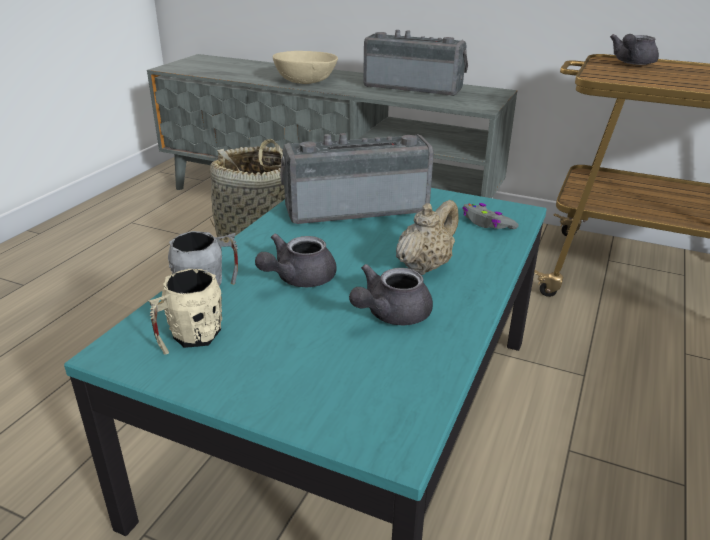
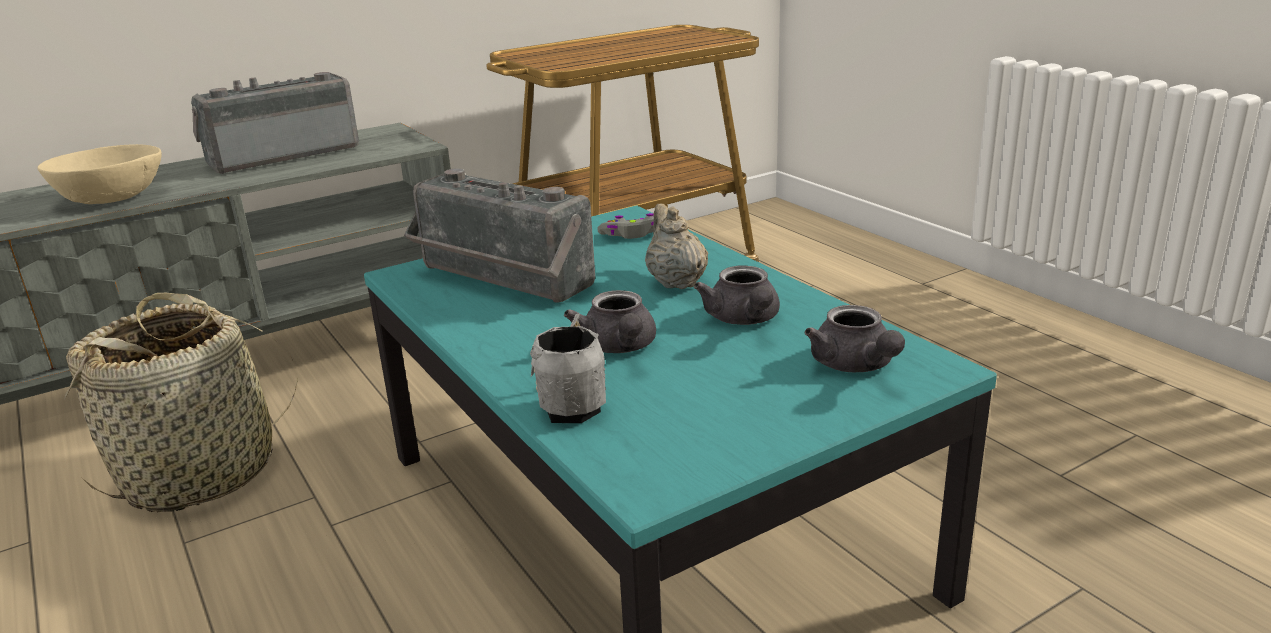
camera: 55 degrees left, 5 degrees down
(189, 338) = (671, 434): beige mug -> none
(356, 207) = (499, 280): radio -> radio turned 75 degrees counterclockwise
(631, 63) = (546, 50): grey teapot -> grey teapot (855, 366)

